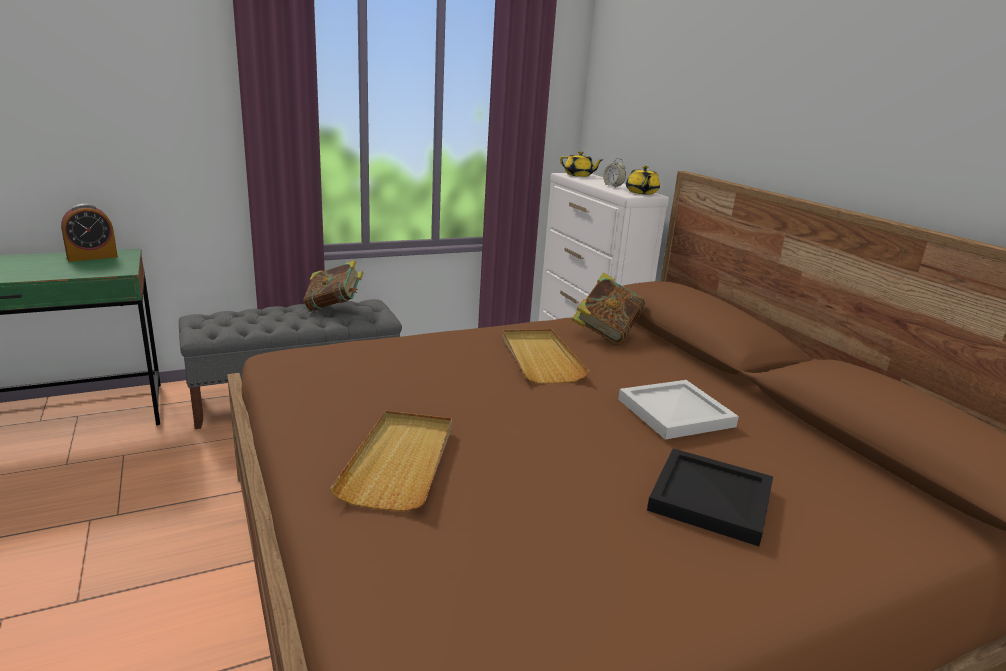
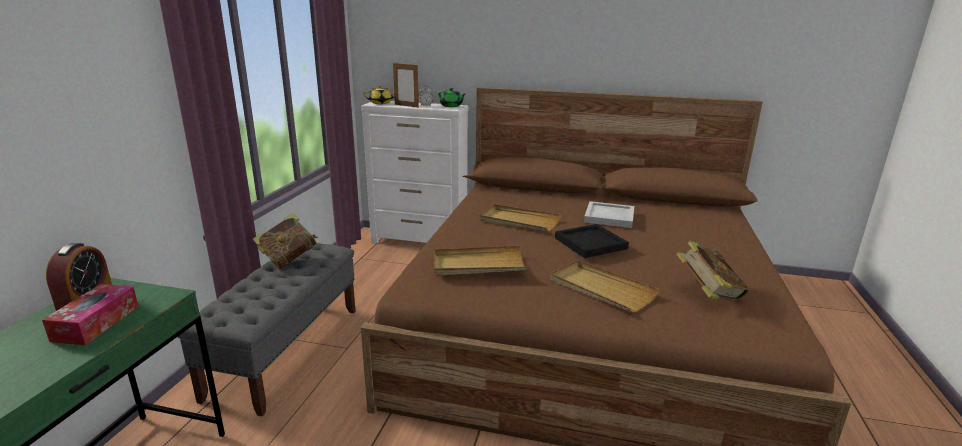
camera: 50 degrees left, 0 degrees up
(61, 268) = (96, 323): none -> tissue box
(362, 366) = (478, 264): none -> beige tray
(591, 182) = (406, 106): none -> picture frame
(606, 333) = (504, 197): book -> book (707, 294)
(641, 192) = (451, 106): yellow teapot -> green teapot
(712, 498) = (686, 238): black tray -> black tray (590, 243)

